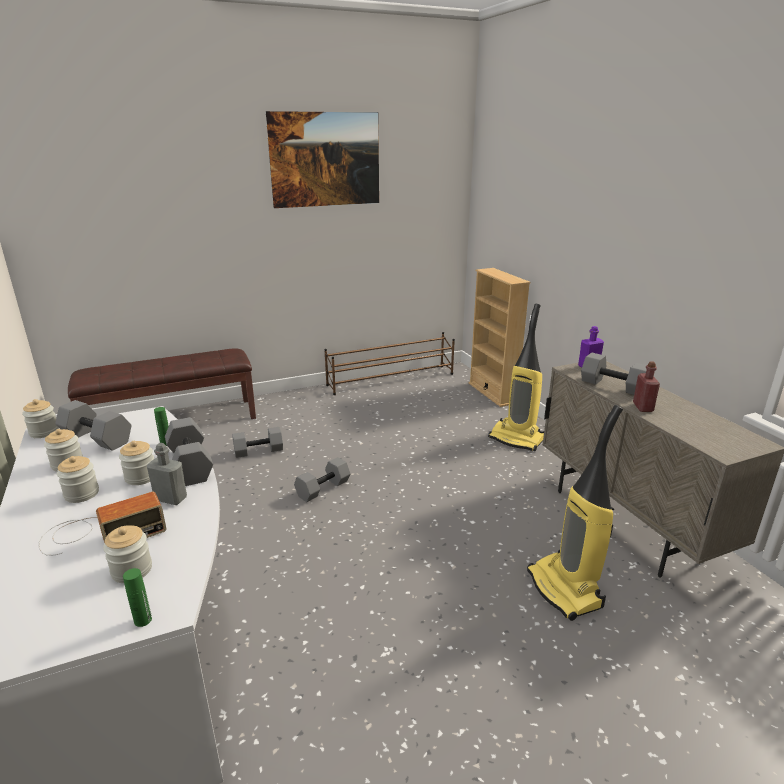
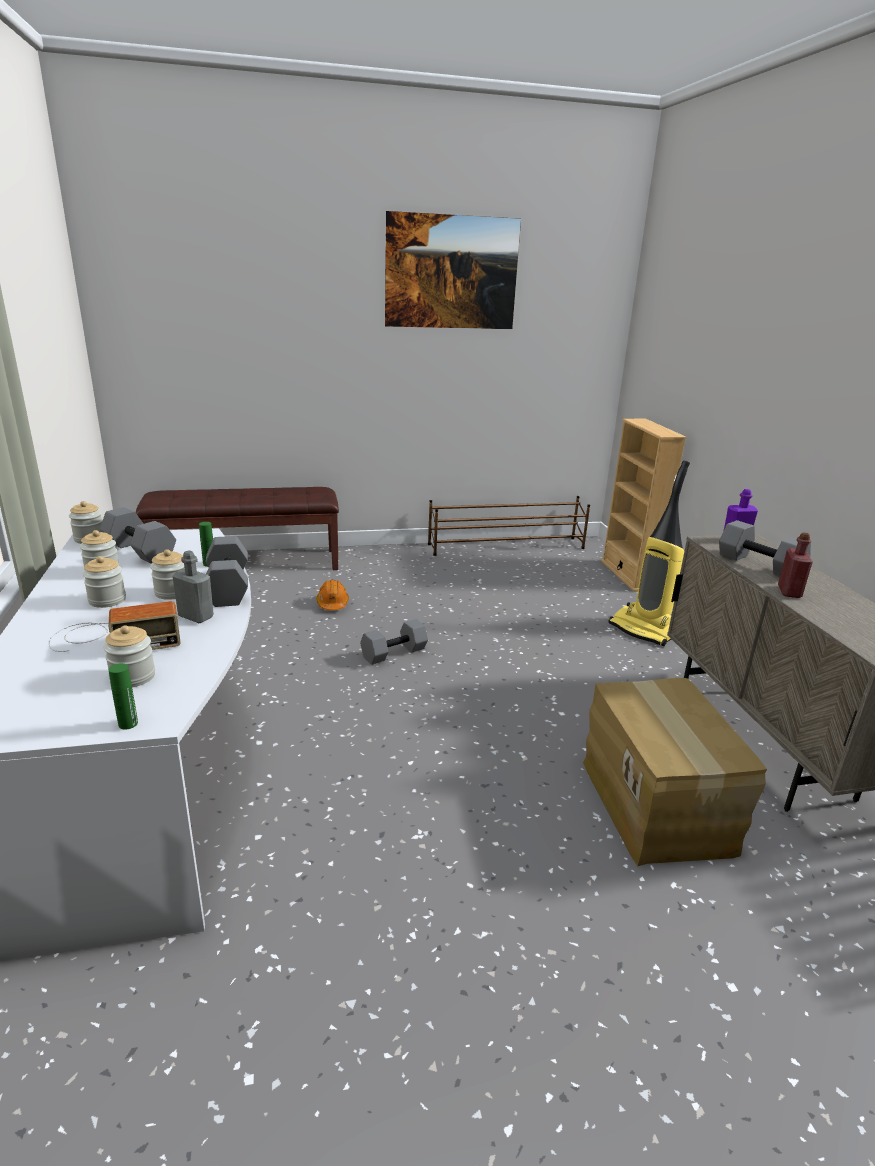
camera: 10 degrees right, 0 degrees up
(259, 450) = (332, 604): grey dumbbell -> orange hard hat
(565, 589) = (657, 805): vacuum cleaner -> cardboard box

